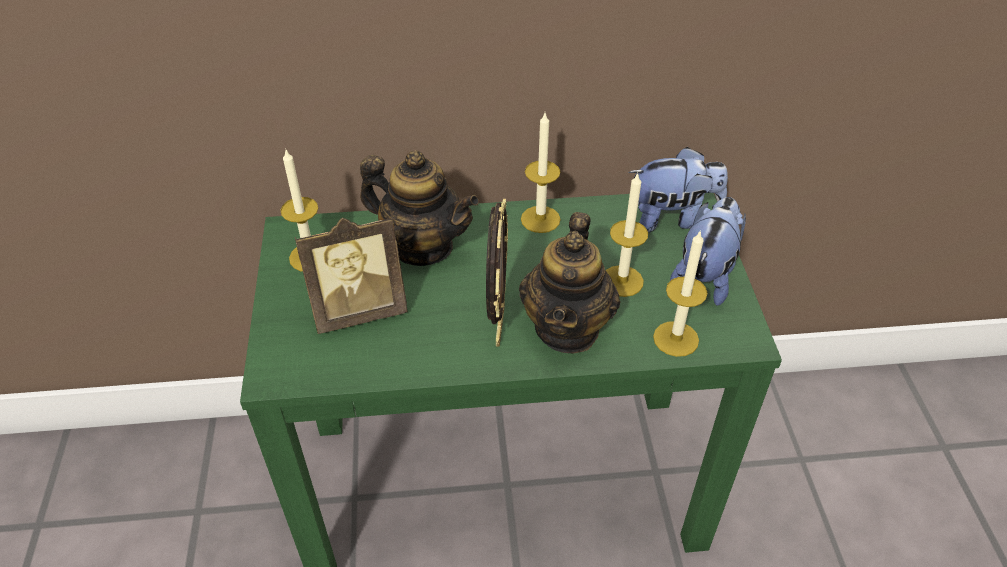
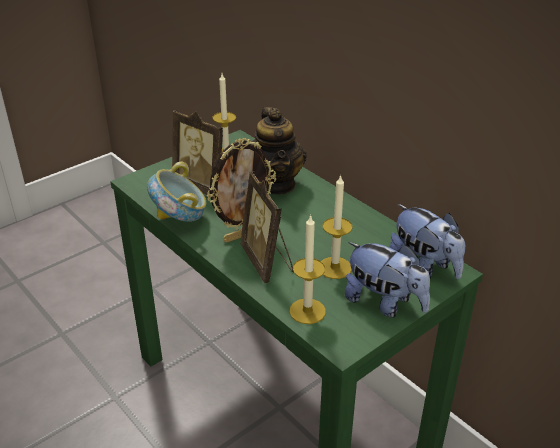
camera: 55 degrees right, 10 degrees down
(412, 368) = (180, 220): none -> bowl
(540, 219) = (351, 214): candle -> none
(567, 328) = (268, 262): teapot -> picture frame
(705, 275) = (384, 303): plush toy -> plush toy turned 45 degrees clockwise

